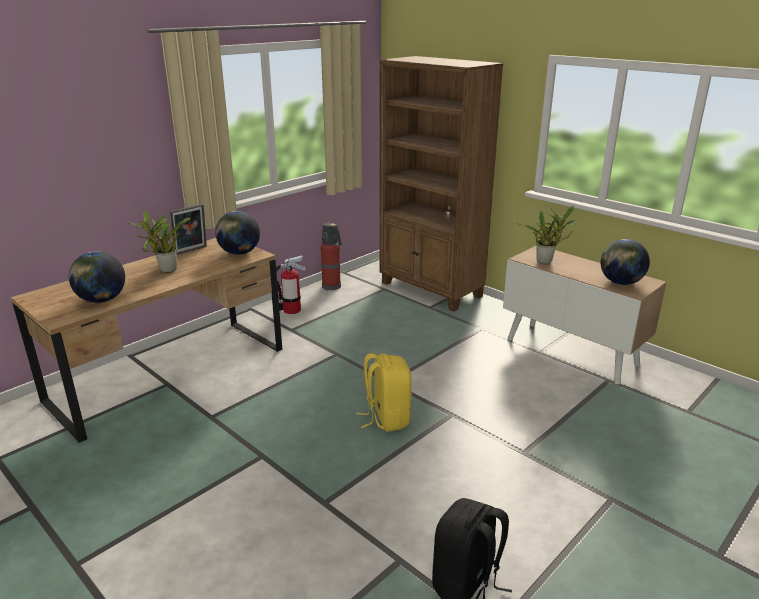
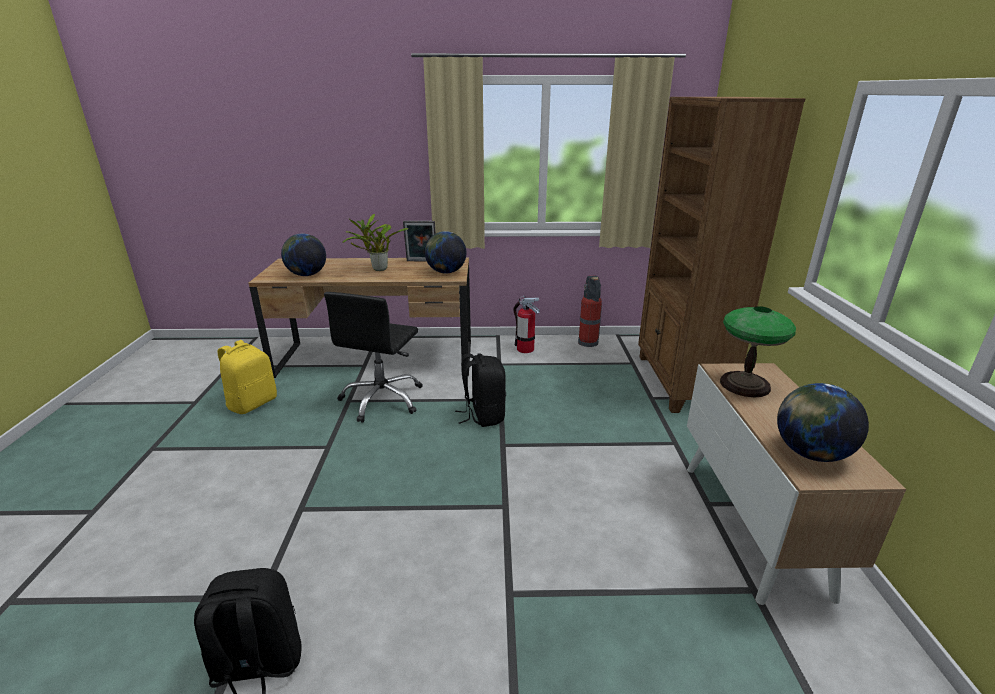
camera: 45 degrees right, 0 degrees up
(241, 400) = (382, 399): none -> black office chair
(343, 370) = (483, 415): none -> black backpack
(386, 418) = (449, 474): yellow backpack -> yellow backpack (252, 403)
(546, 262) = (745, 385): potted plant -> table lamp

